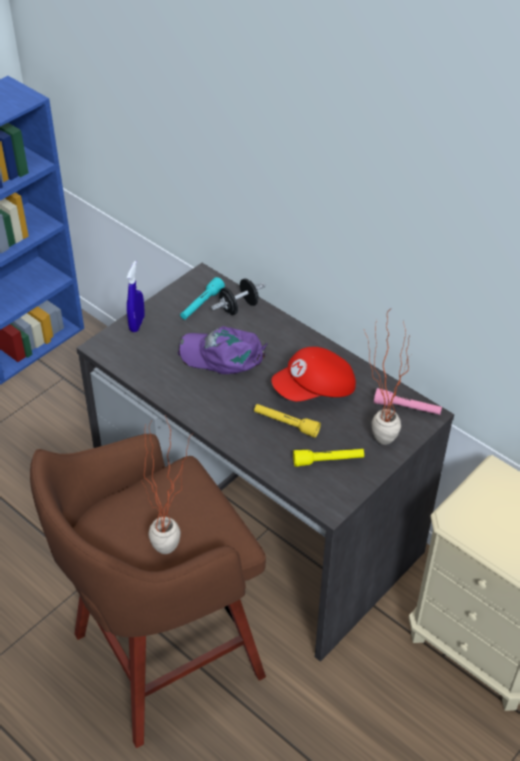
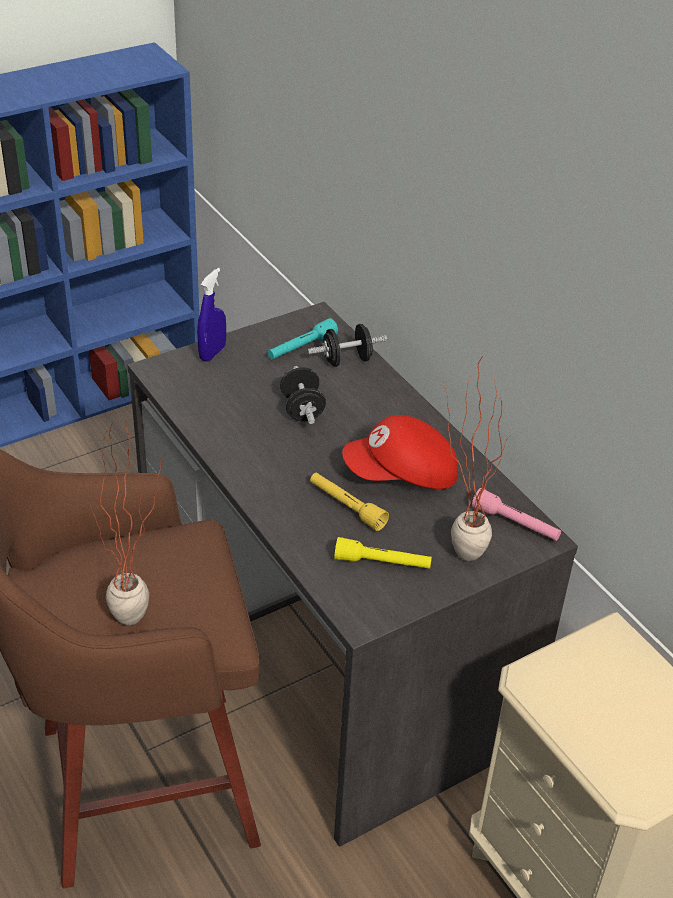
camera: 15 degrees right, 5 degrees down
(223, 355) = (302, 409): purple cap -> black dumbbell

